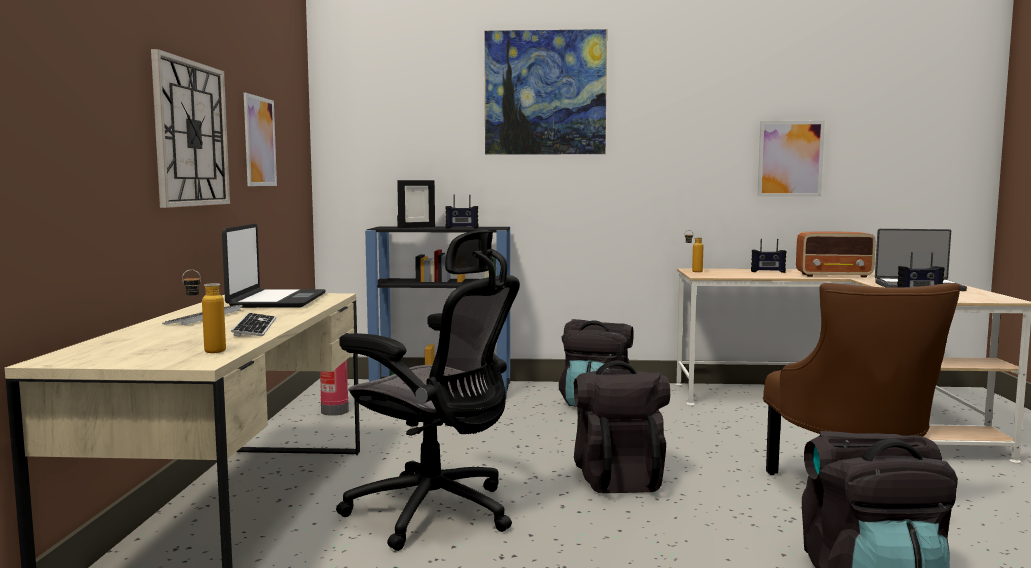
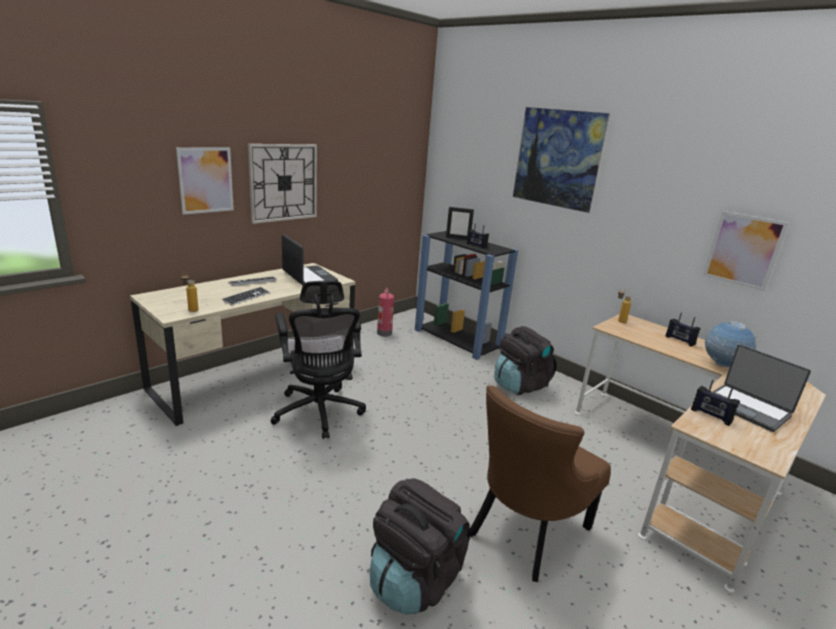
camera: 40 degrees right, 15 degrees up
(259, 141) = (358, 178): picture -> picture (206, 180)
(276, 300) = (309, 277): laptop -> laptop turned 75 degrees counterclockwise
(617, 477) = (429, 439): black backpack -> none
(834, 275) = (722, 365): radio -> globe

